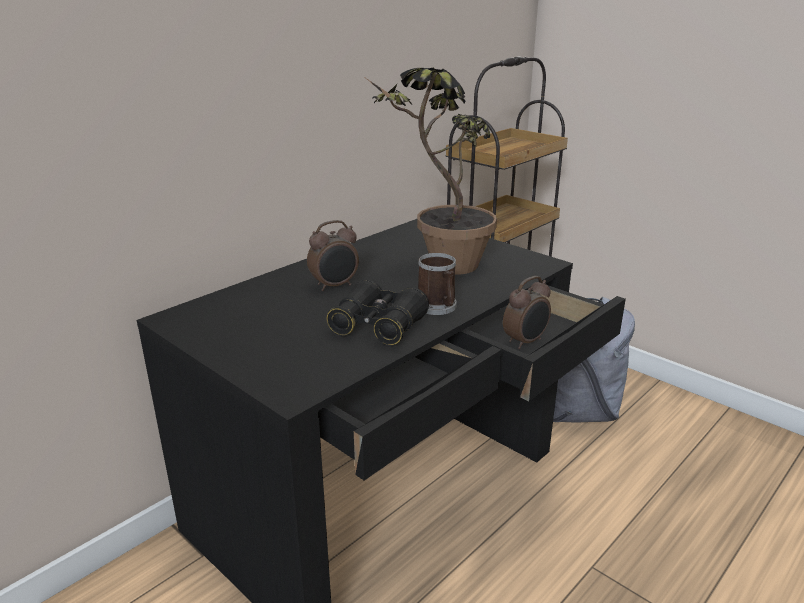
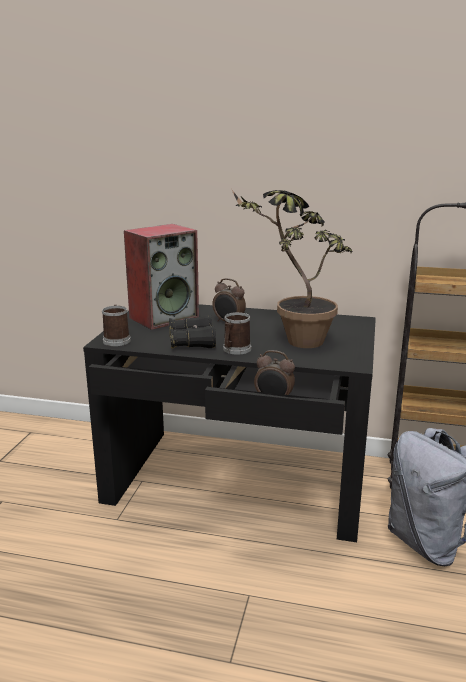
camera: 60 degrees right, 5 degrees down
(250, 321) = (164, 317): none -> speaker
(295, 381) = (117, 339): none -> mug

